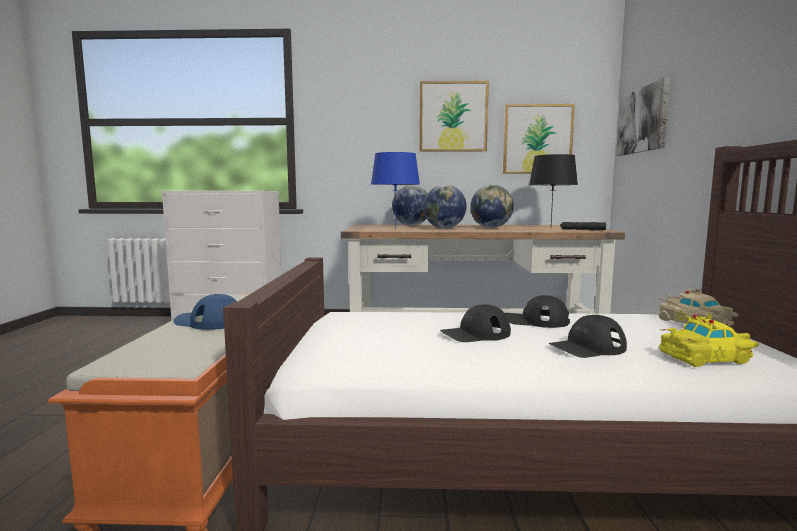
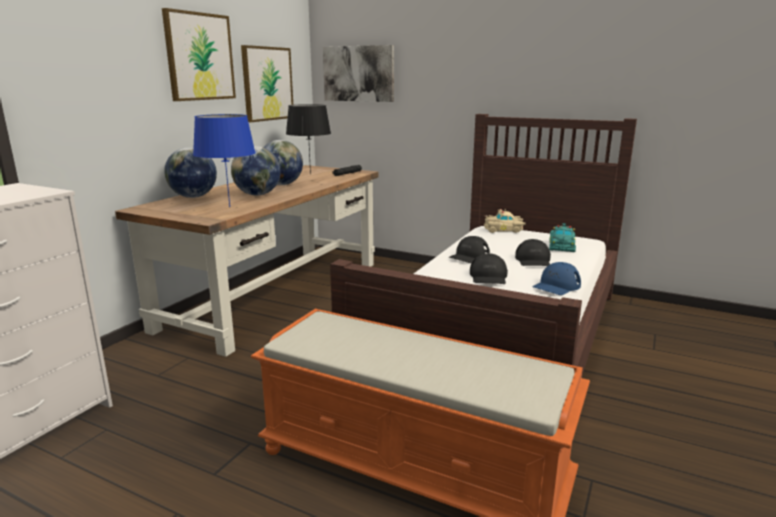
camera: 65 degrees left, 10 degrees up
(209, 322) = (409, 356): blue cap -> blue cap (556, 286)
(706, 358) = (562, 246): yellow toy car -> turquoise toy car

